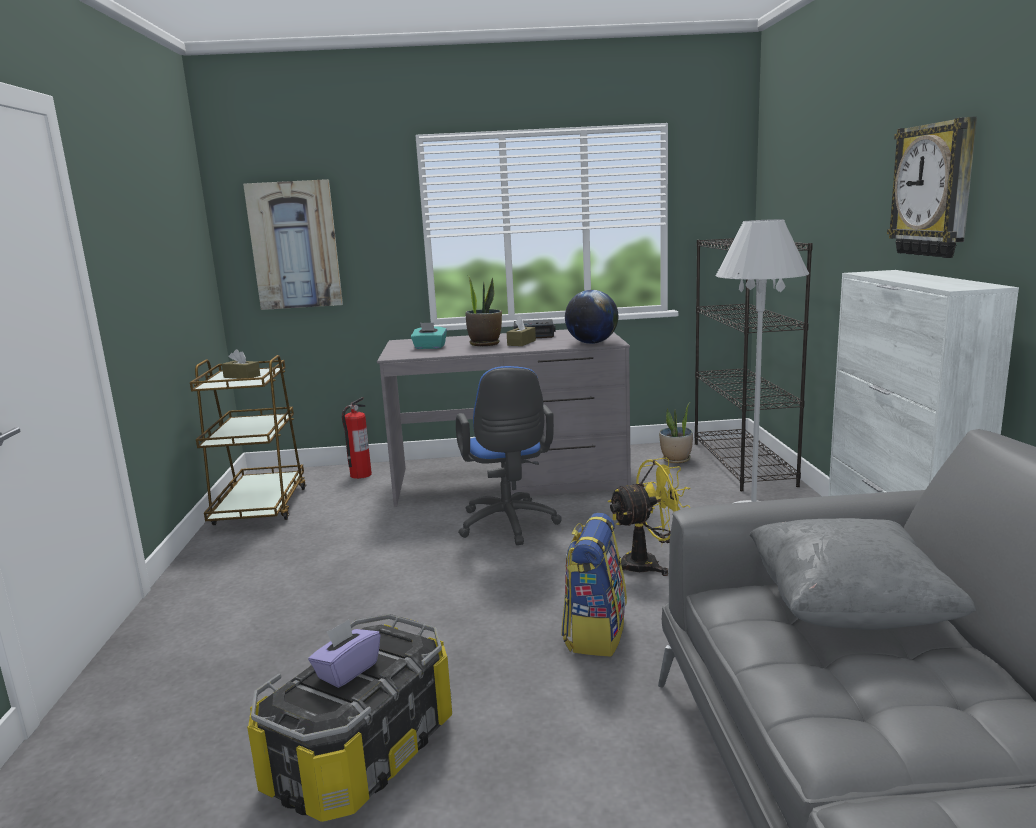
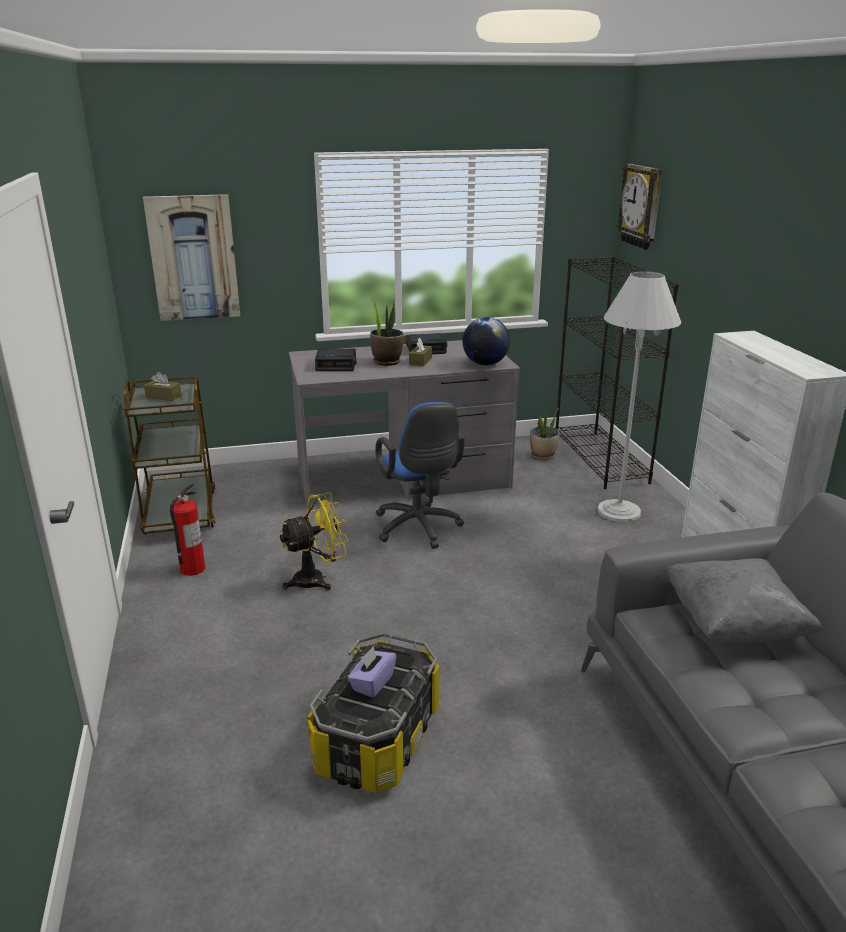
camera: 10 degrees left, 10 degrees up
(360, 475) = (260, 475): fire extinguisher -> fire extinguisher (192, 569)
(429, 347) = (336, 365): turquoise tissue box -> alarm clock
(594, 633) = (521, 629): backpack -> none
(648, 564) = (546, 564): yellow fan -> yellow fan (317, 579)
(934, 190) = (792, 276): wall clock -> wall clock (641, 206)

